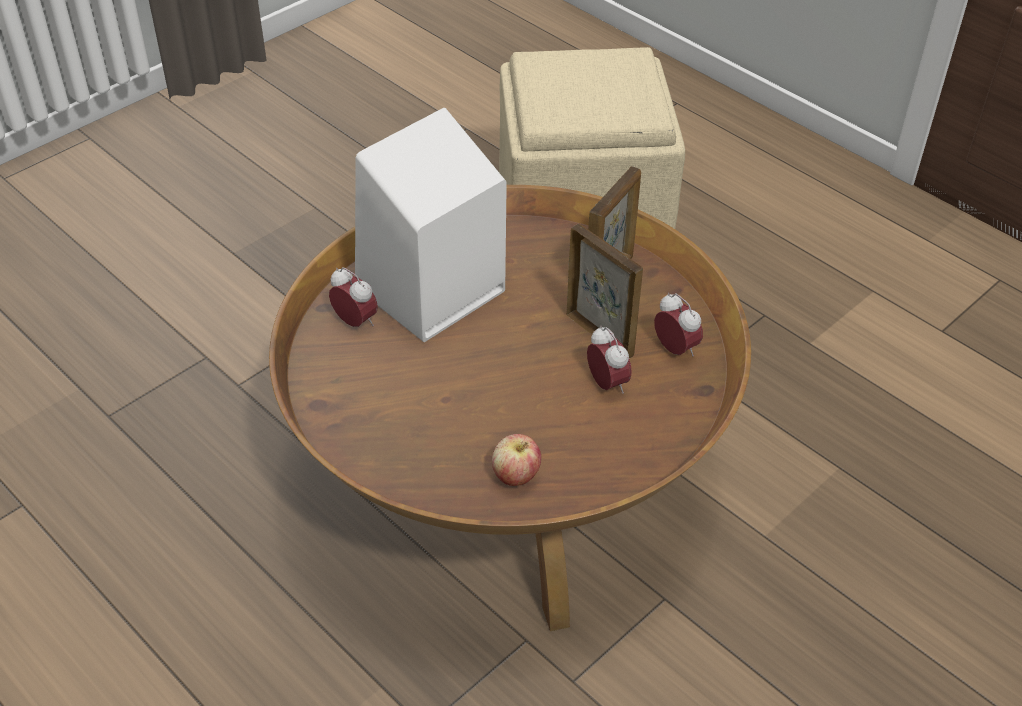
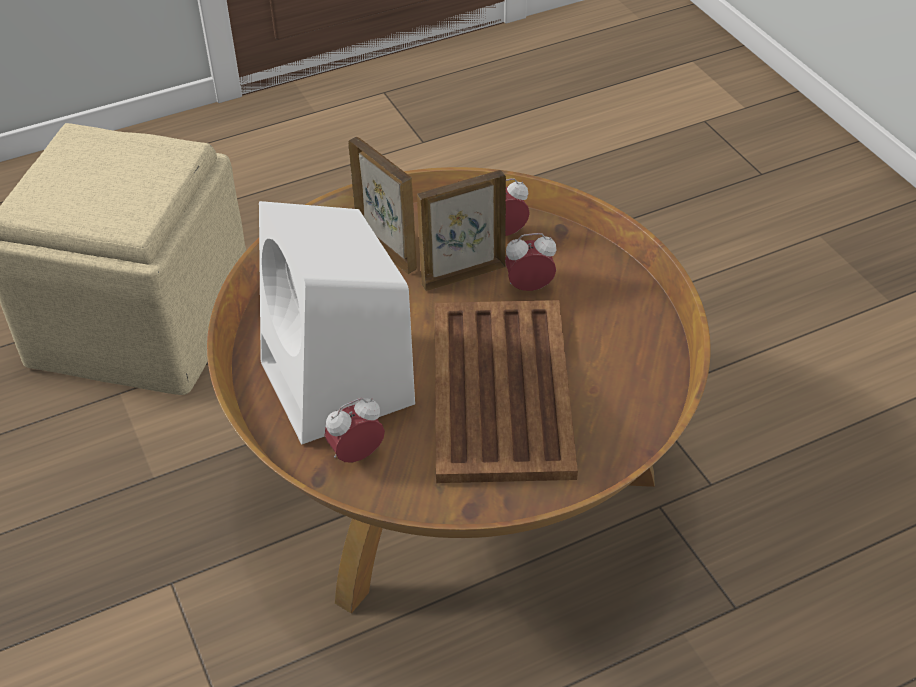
camera: 70 degrees left, 0 degrees up
(460, 393) = (500, 392): none -> brown tray
(516, 476) = (623, 376): apple -> none

